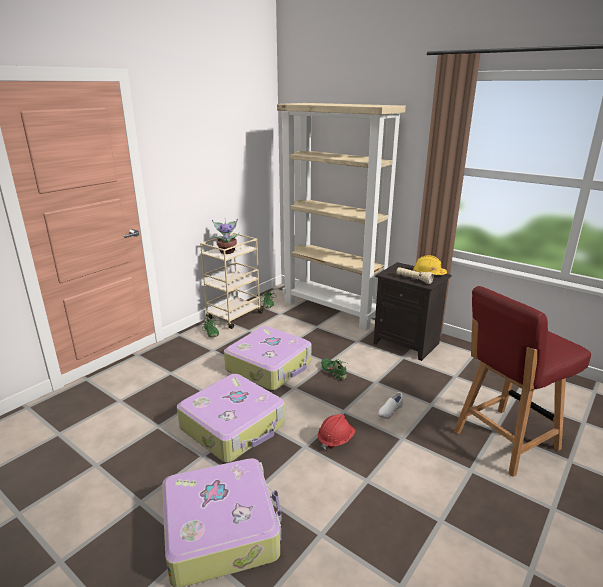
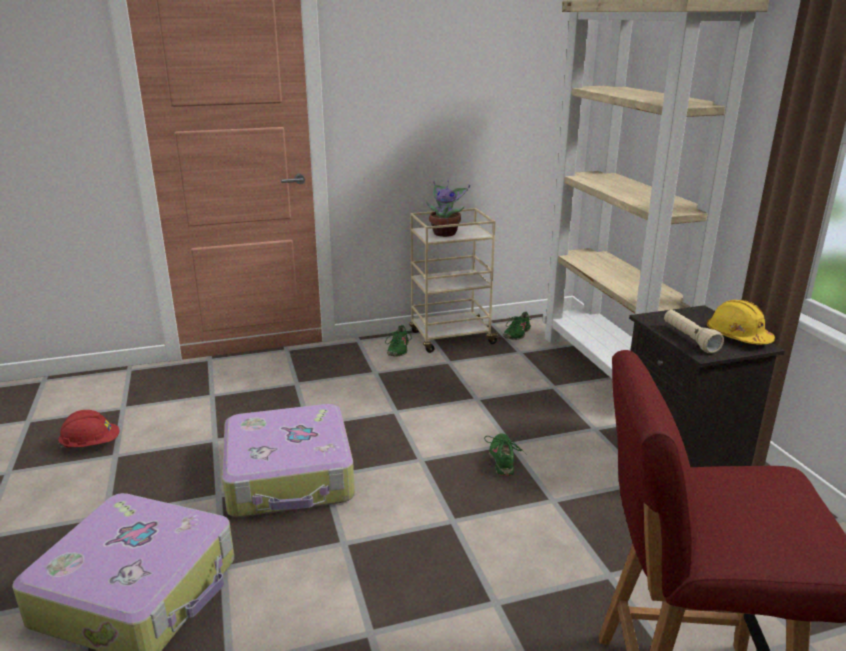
camera: 35 degrees right, 0 degrees up
(270, 367) = (421, 419): suitcase -> none
(335, 440) = (394, 554): red hard hat -> red hard hat (91, 444)
(389, 411) = (523, 553): white shoe -> none

